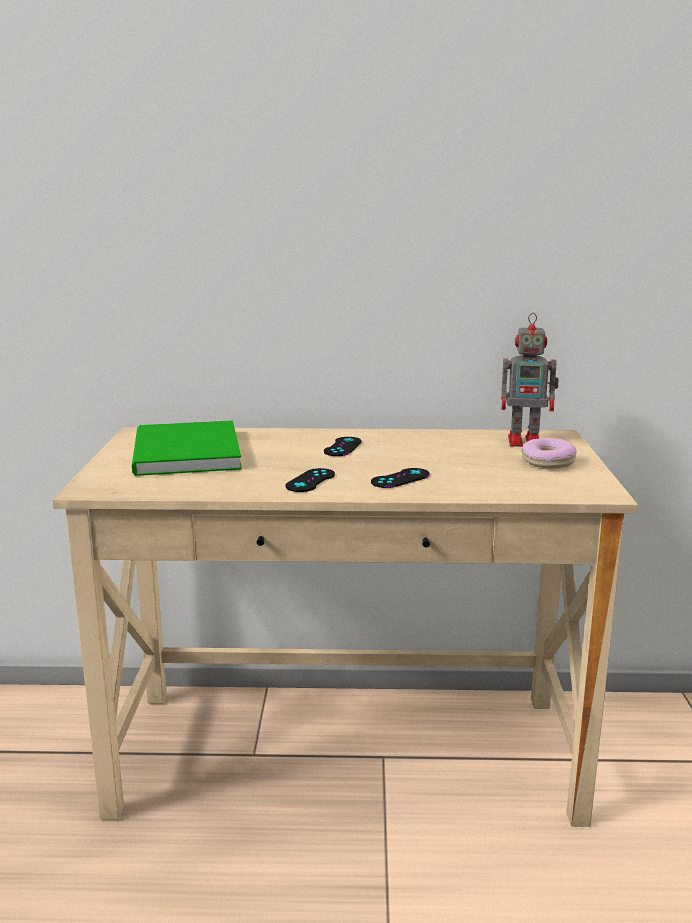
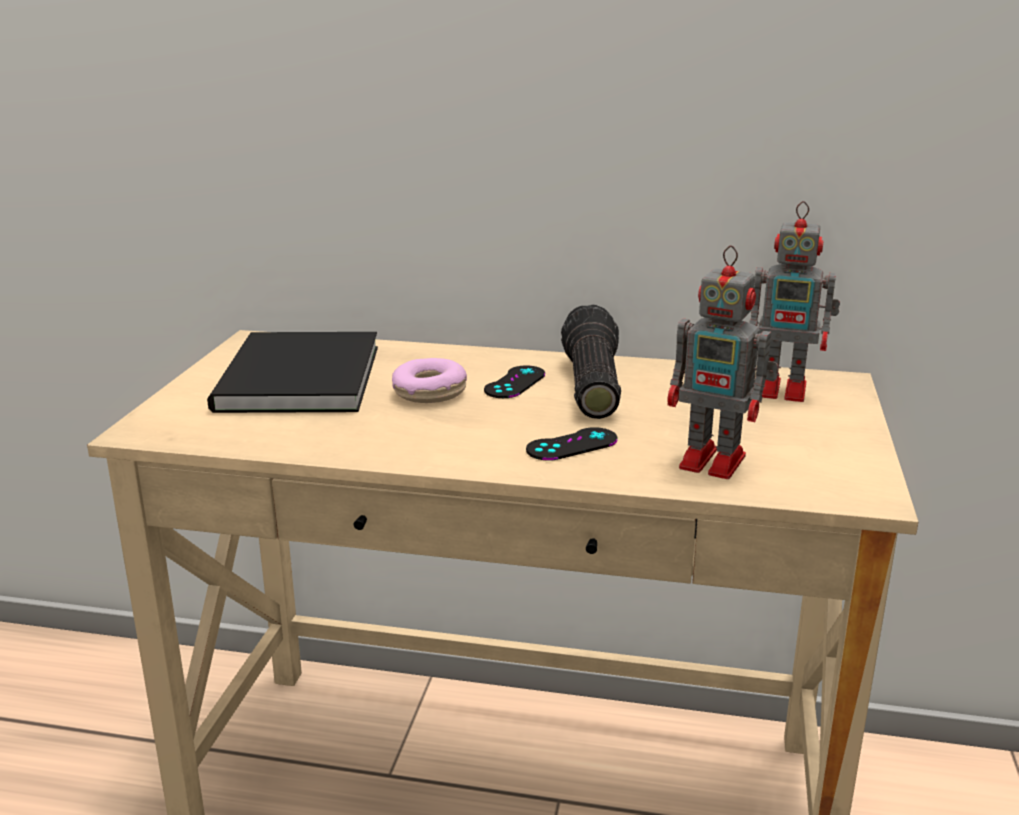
camera: 10 degrees right, 5 degrees up
(183, 454) = (294, 380): green book -> black book
(310, 480) = (443, 439): black game controller -> none
(394, 446) = (589, 385): none -> flashlight
(499, 482) = (716, 462): none -> toy robot
(548, 462) = (804, 430): donut -> donut (429, 392)

